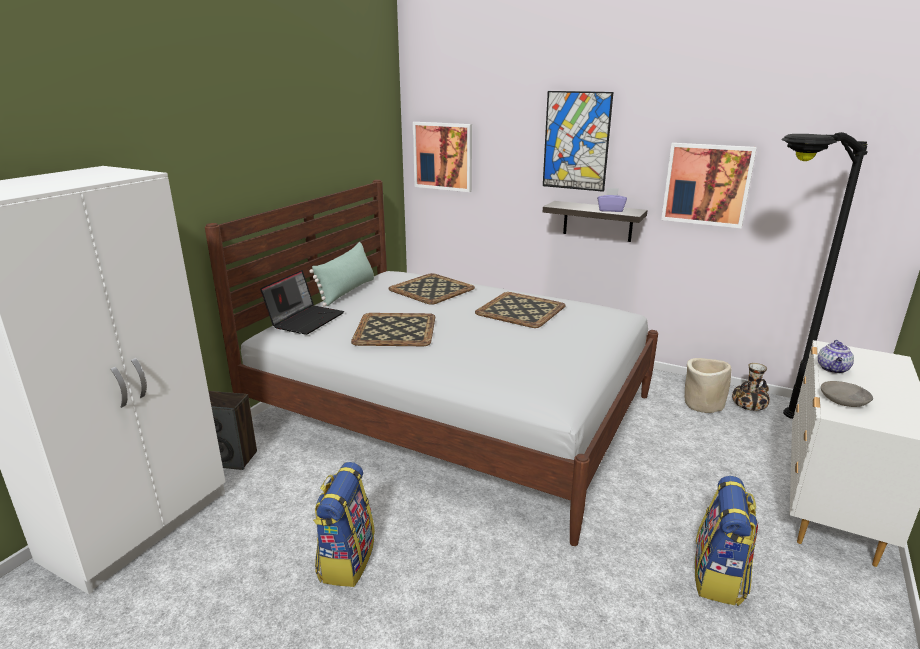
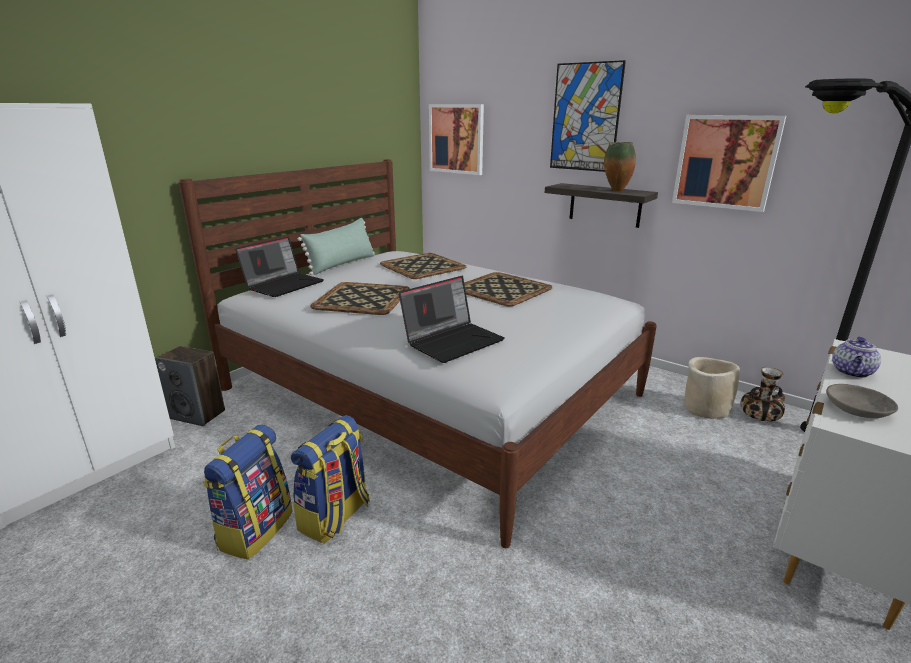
camera: 10 degrees right, 0 degrees up
(504, 367) = (453, 340): none -> laptop
(610, 210) = (615, 191): purple tissue box -> vase
(719, 577) = (669, 612): backpack -> backpack (335, 517)

